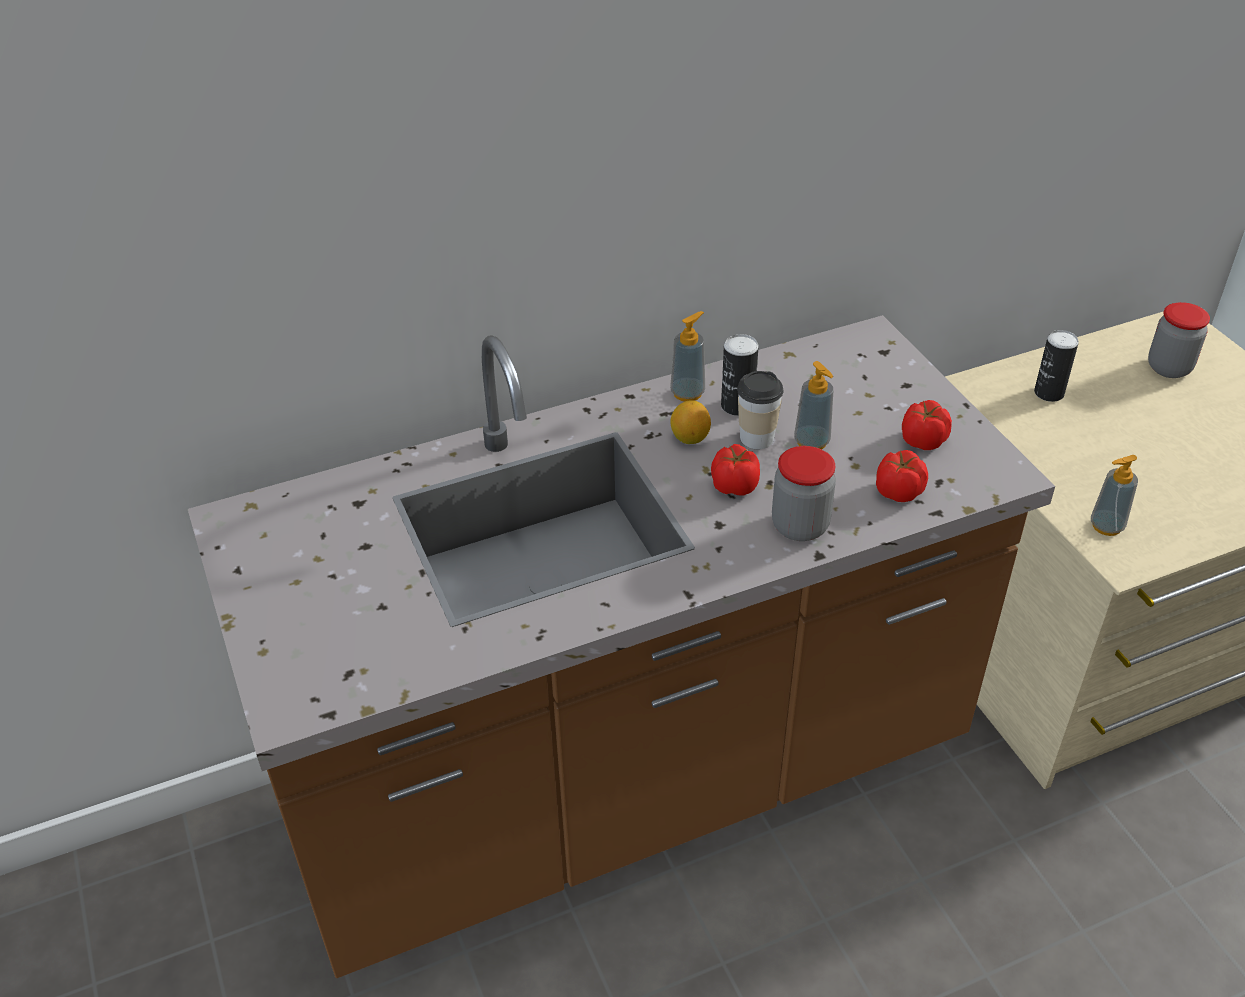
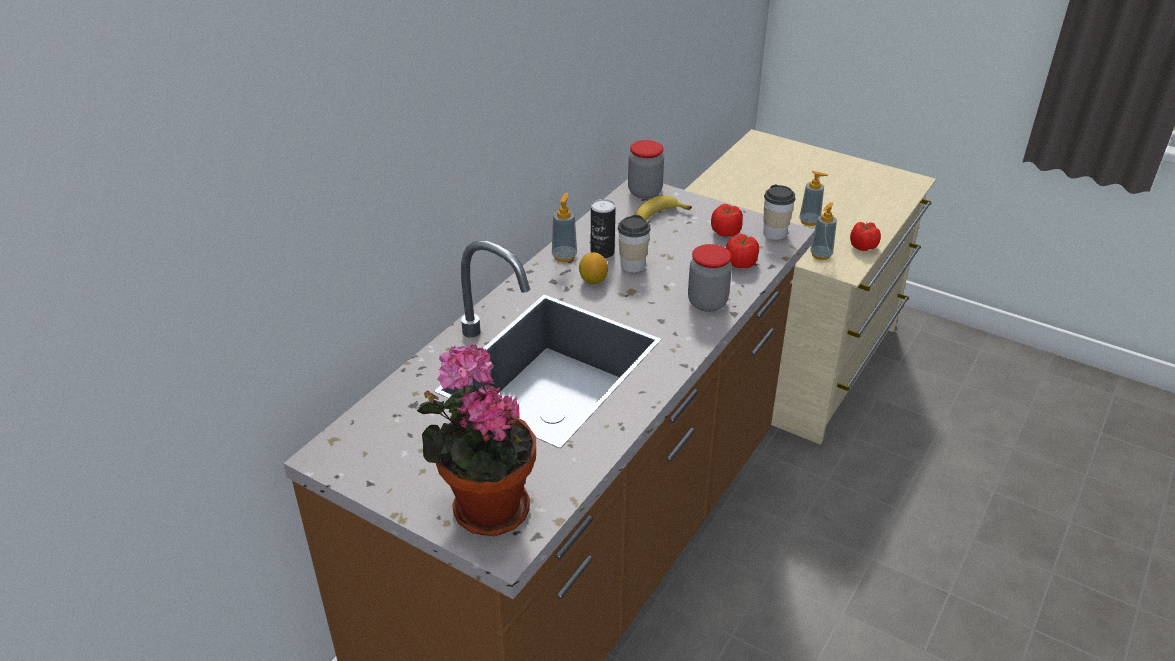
camera: 35 degrees left, 5 degrees down
(313, 654) = (484, 507): none -> potted plant
(734, 485) = (647, 296): tomato -> tomato (862, 246)
(811, 442) = (666, 256): soap dispenser -> soap dispenser (809, 221)
(855, 385) = (658, 217): none -> banana
(989, 469) = (774, 233): none -> cup
(1049, 393) = (727, 198): can -> none
(1169, 368) = (774, 163): jar -> jar (645, 192)

